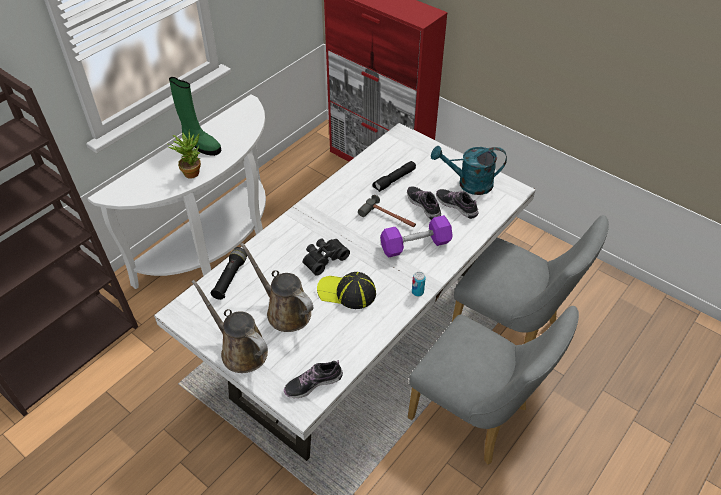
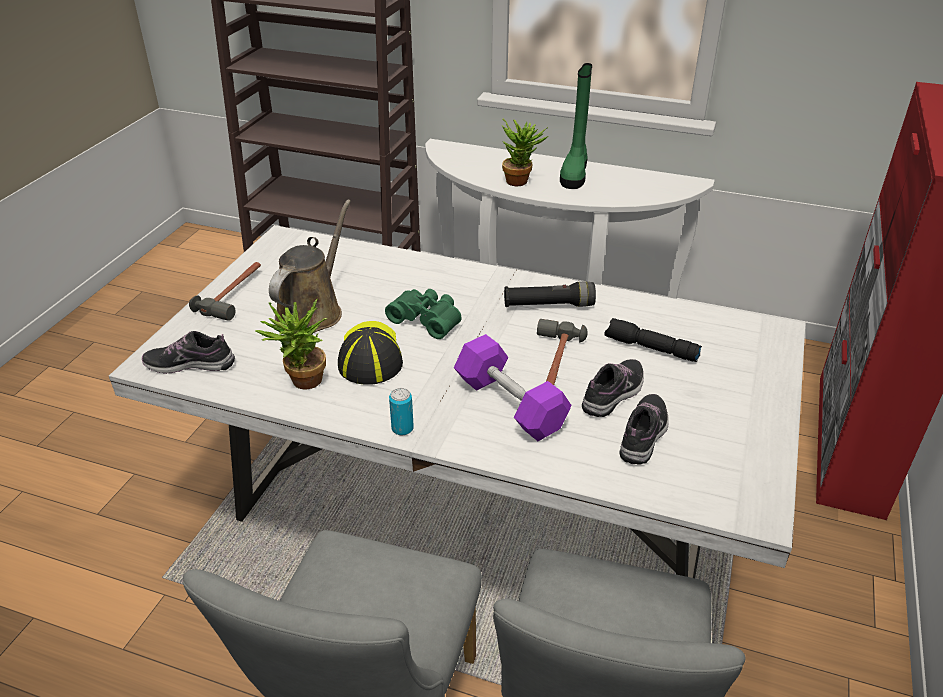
camera: 70 degrees right, 10 degrees down
(230, 278) = (353, 256): black flashlight -> black flashlight (548, 305)
(240, 350) = (235, 294): brown watering can -> hammer
(313, 383) = (190, 364): shoe -> shoe turned 45 degrees counterclockwise
(323, 258) = (427, 319): black binoculars -> green binoculars
(359, 328) = (302, 383): none -> potted plant
(468, 184) = (718, 439): turquoise watering can -> none

